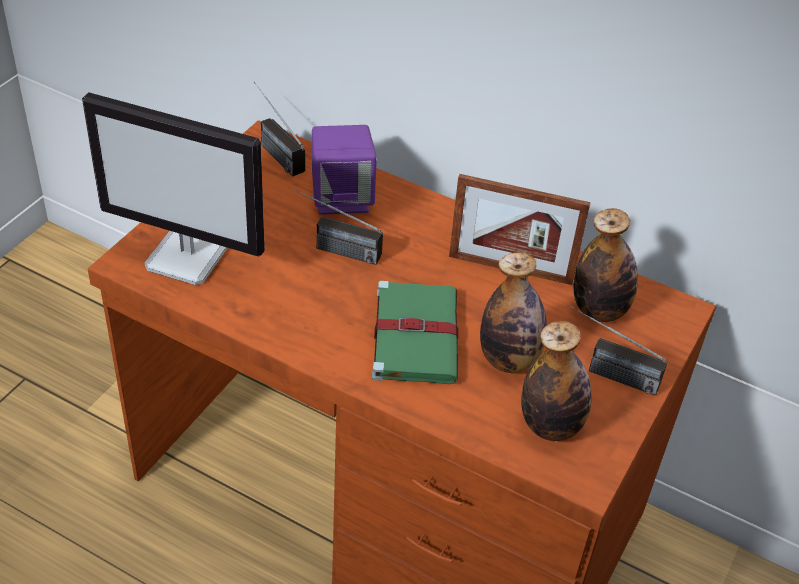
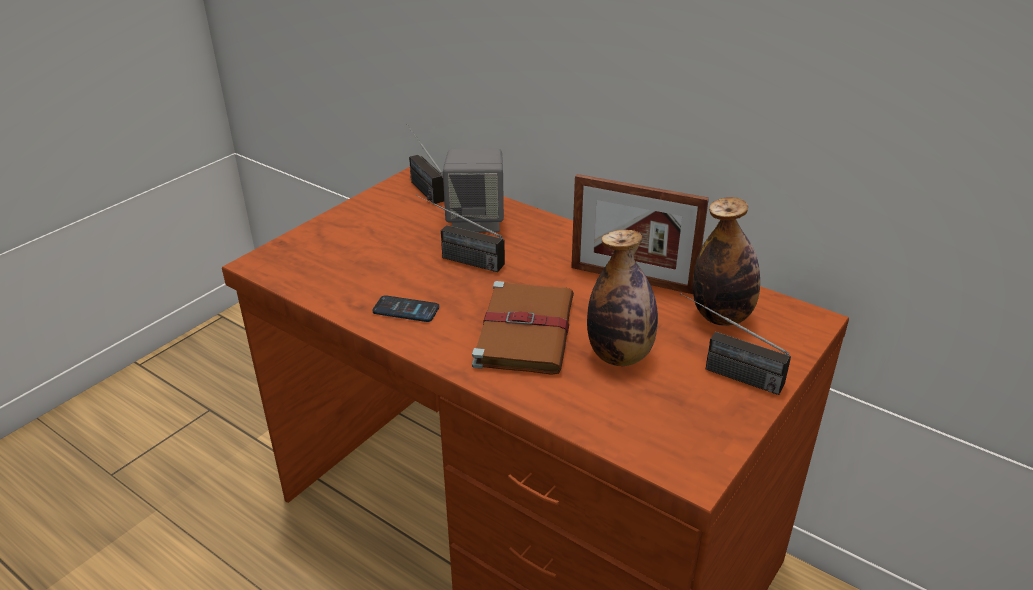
camera: 10 degrees right, 10 degrees down
(188, 258) = (317, 261): monitor -> none
(293, 315) = (406, 310): none -> phone
(342, 198) = (476, 221): purple speaker -> grey speaker
(415, 334) = (525, 330): green book -> brown book
(551, 425) = (658, 418): bottle -> none

